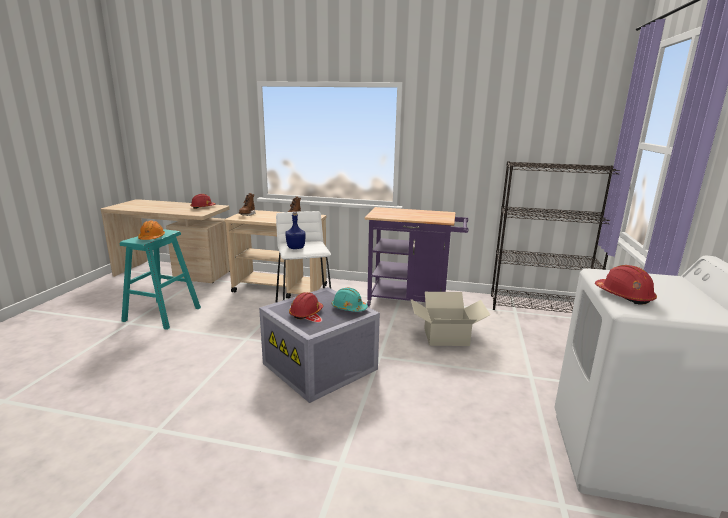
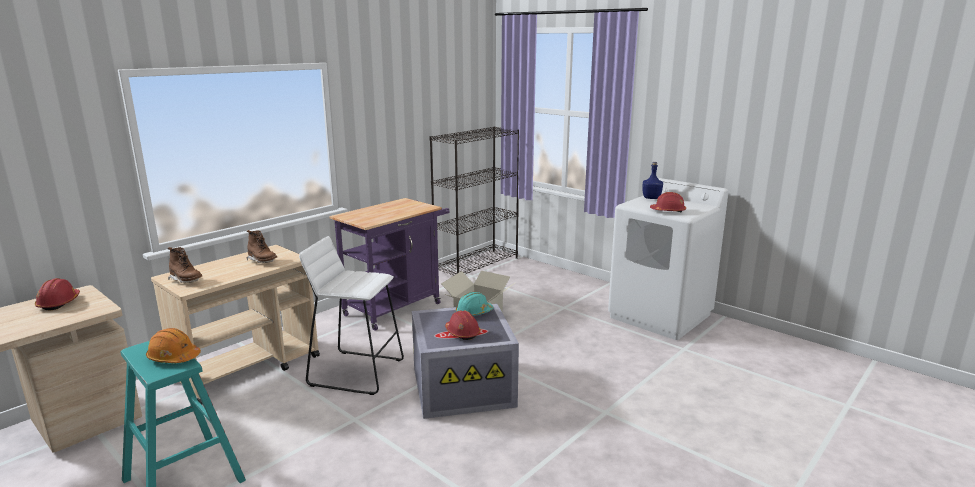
camera: 60 degrees left, 0 degrees up
(296, 248) = (356, 284): blue bottle -> blue bottle (652, 198)

